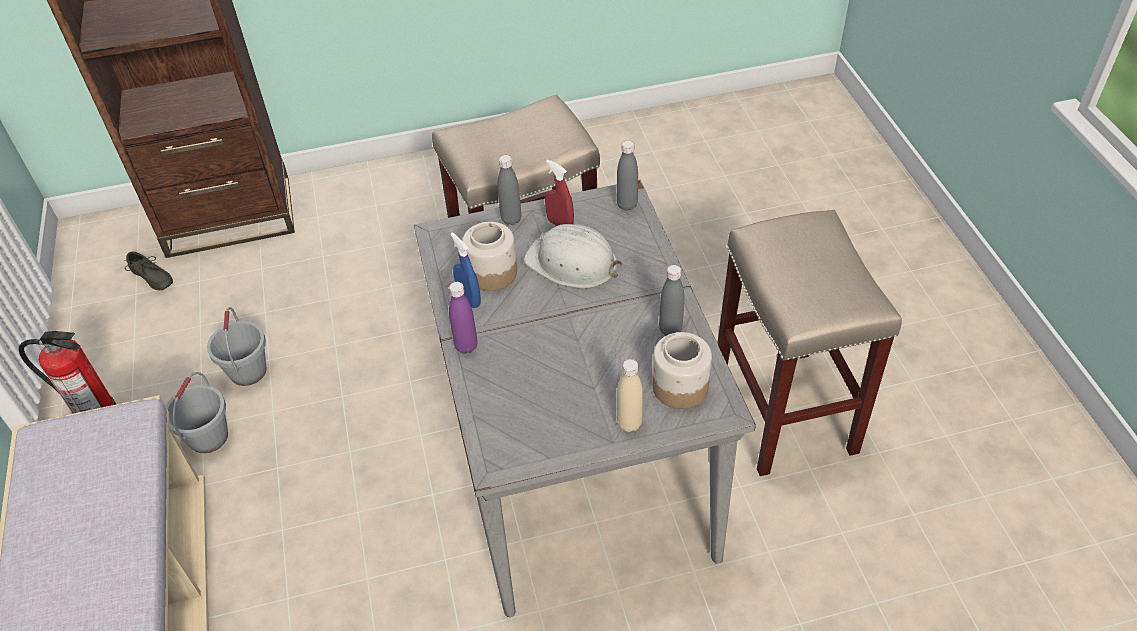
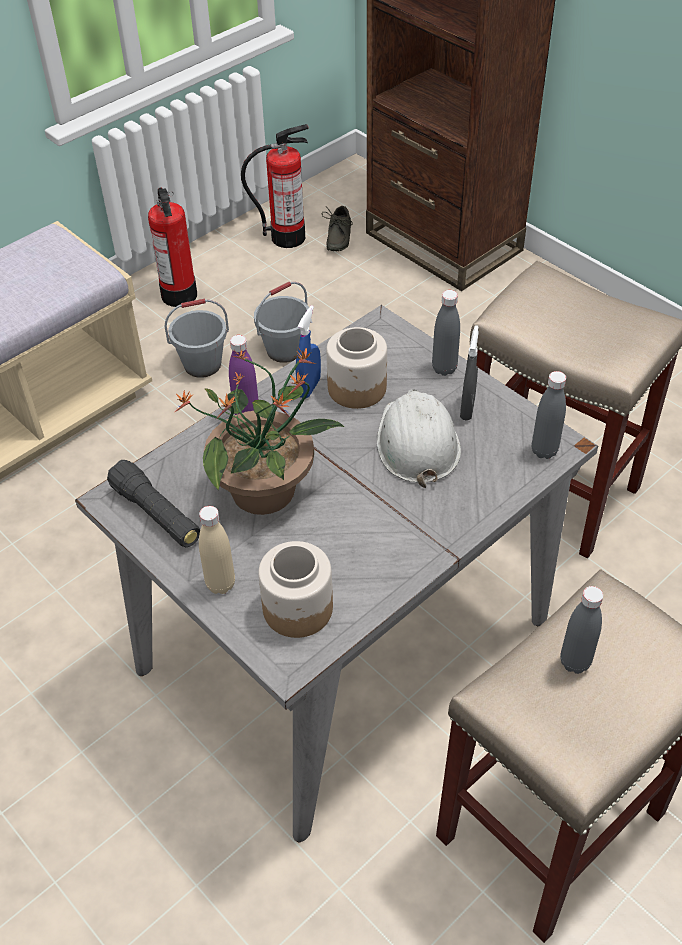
camera: 60 degrees right, 0 degrees up
(113, 311) = (287, 237): none -> fire extinguisher
(532, 440) = (156, 514): none -> black flashlight
(556, 364) = (265, 490): none -> potted plant
(560, 224) = (467, 409): red spray bottle -> grey spray bottle
(670, 330) = (376, 567): grey bottle -> grey bottle (575, 662)

